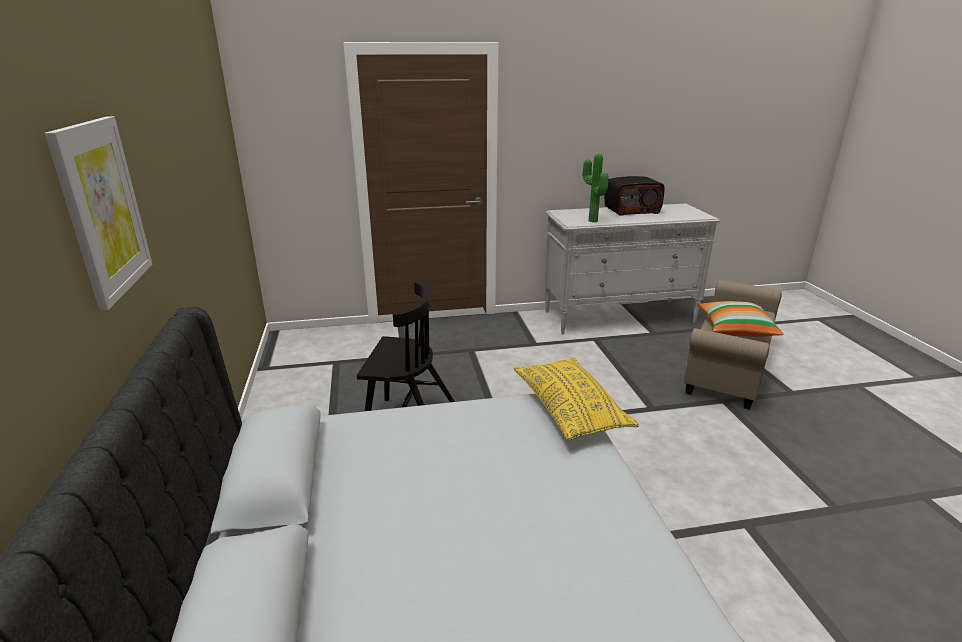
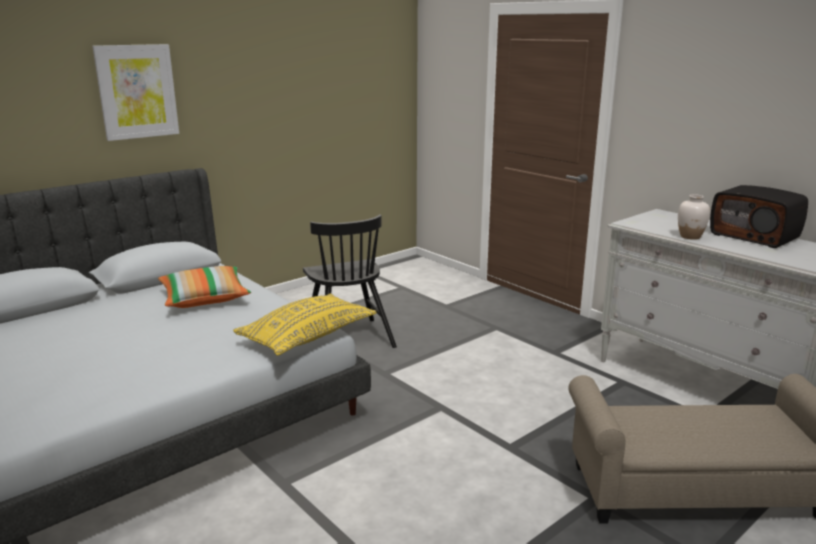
camera: 60 degrees right, 5 degrees down
(591, 221) = (656, 227): potted plant -> none
(619, 220) = (690, 237): none -> white vase
(735, 329) = (697, 428): pillow -> pillow (205, 299)

